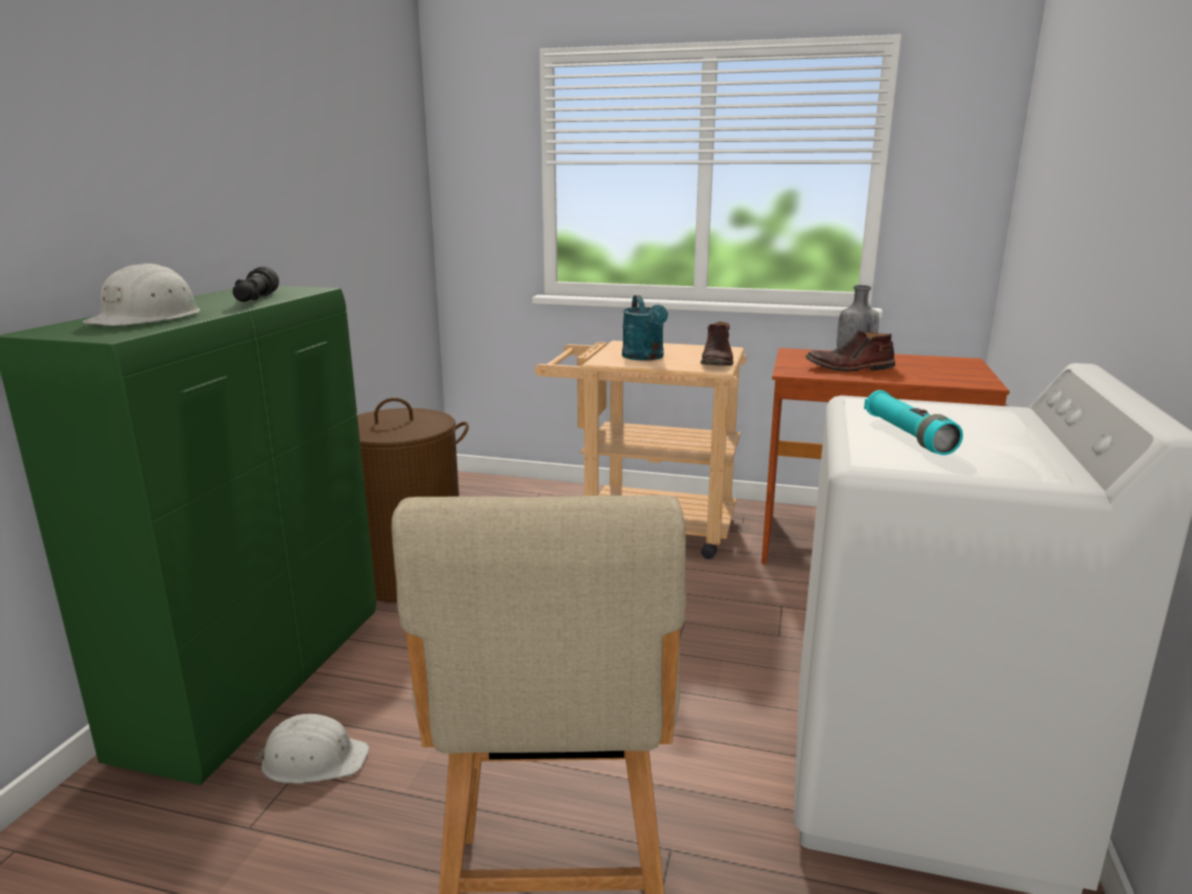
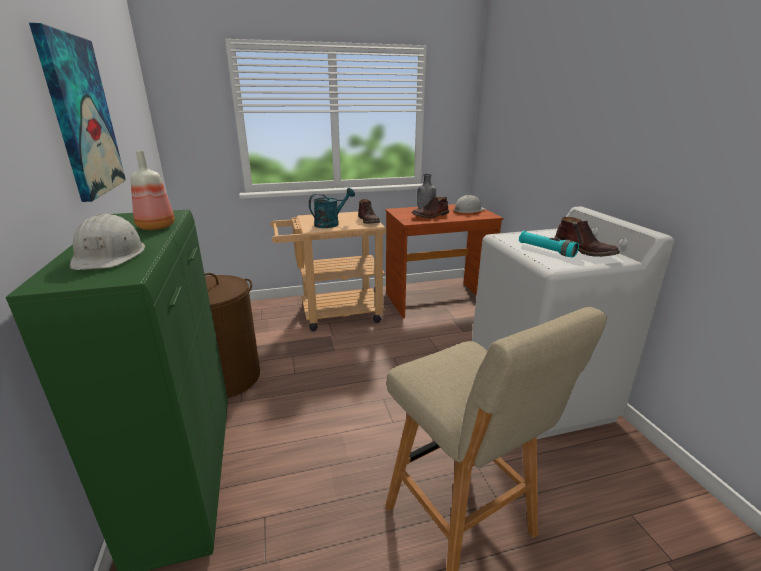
camera: 30 degrees left, 5 degrees up
(244, 154) = (82, 117): none -> picture
(255, 300) = (155, 227): black flashlight -> bottle
(314, 760) = (268, 506): white hard hat -> white hard hat (468, 210)
(645, 357) = (330, 223): turquoise watering can -> turquoise watering can turned 90 degrees counterclockwise
(1001, 450) = (584, 250): none -> brown boot

